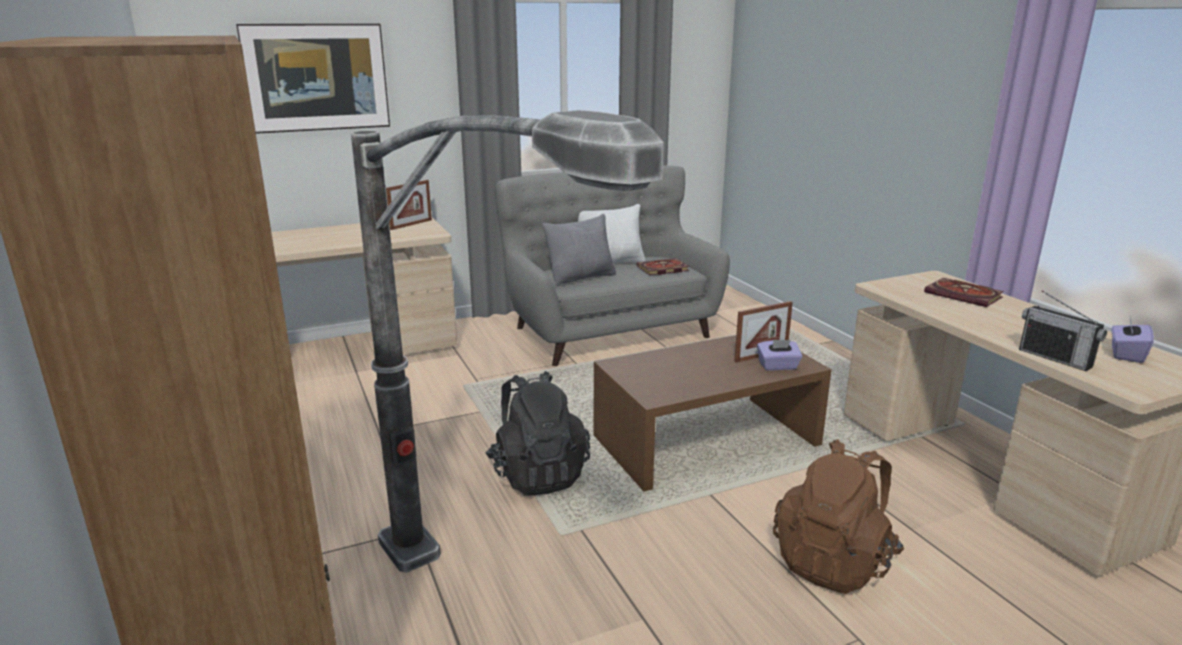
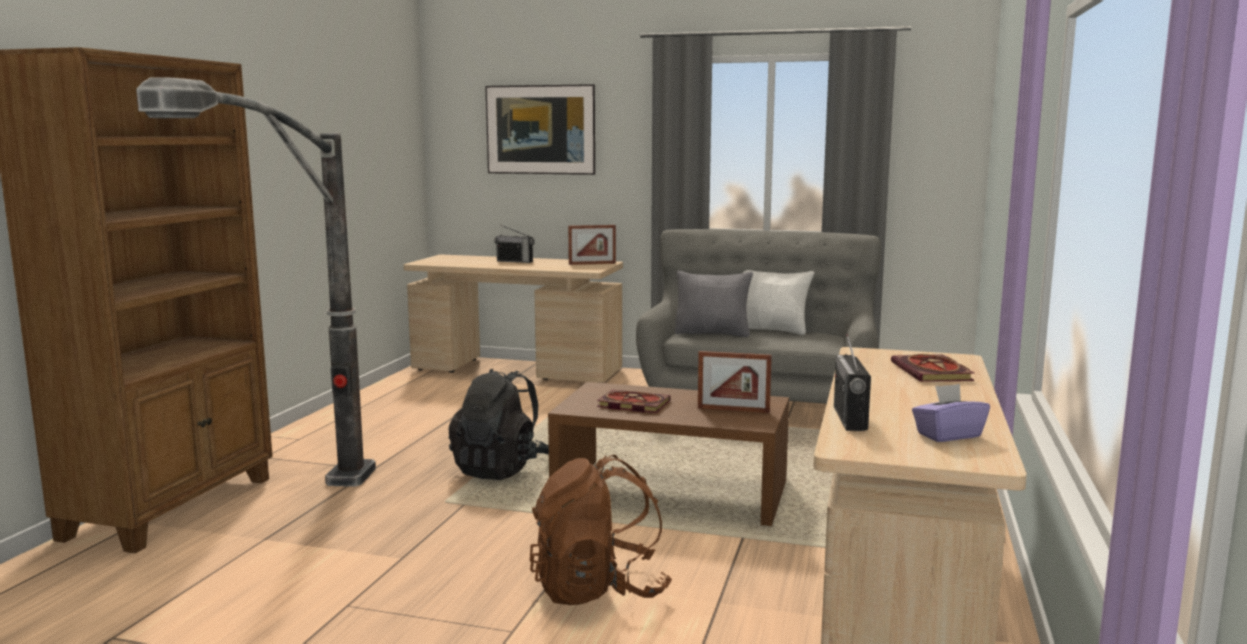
camera: 40 degrees right, 10 degrees down
(322, 235) = (515, 261): none -> radio
(662, 269) = (802, 340): book -> book (631, 404)
(778, 366) = (728, 419): purple tissue box -> none

